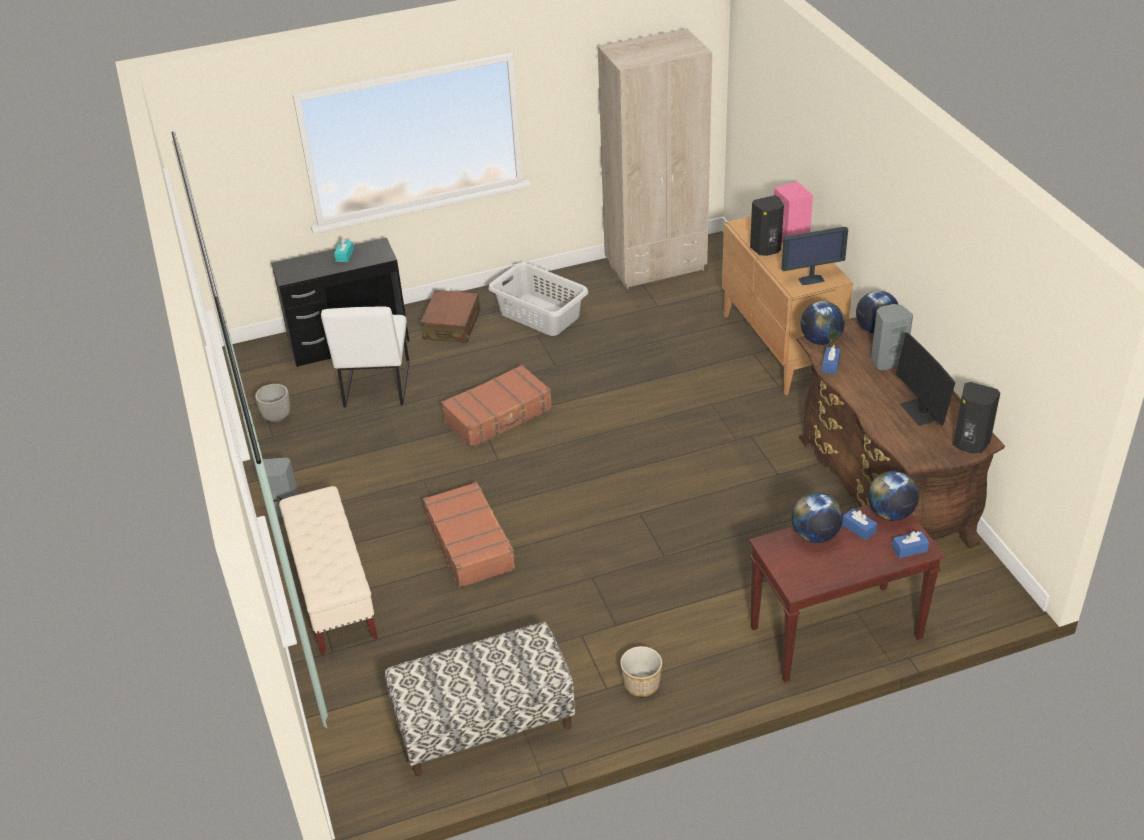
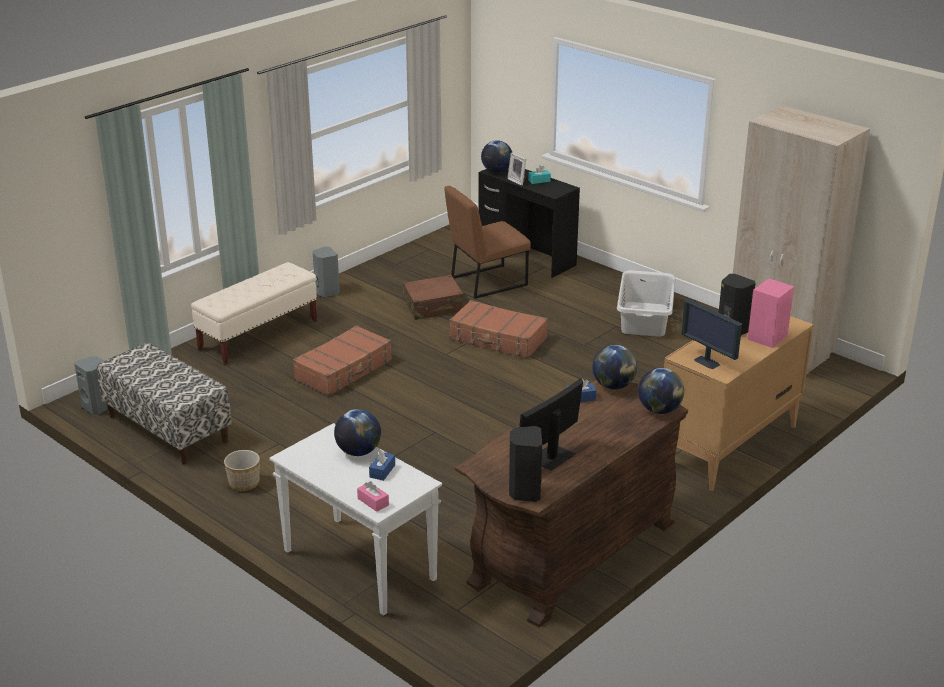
camera: 60 degrees right, 10 degrees down
(277, 417) = (418, 259): planter -> none
(331, 268) = (518, 181): none -> picture frame
(376, 386) = (486, 282): white chair -> brown chair
(452, 325) = (589, 288): brown suitcase -> brown suitcase (433, 306)
(834, 634) = (358, 565): brown console table -> white console table
(887, 361) = (614, 425): grey speaker -> grey speaker (97, 407)
(890, 514) = (414, 483): globe -> globe (496, 171)
(909, 549) = (373, 502): blue tissue box -> pink tissue box

